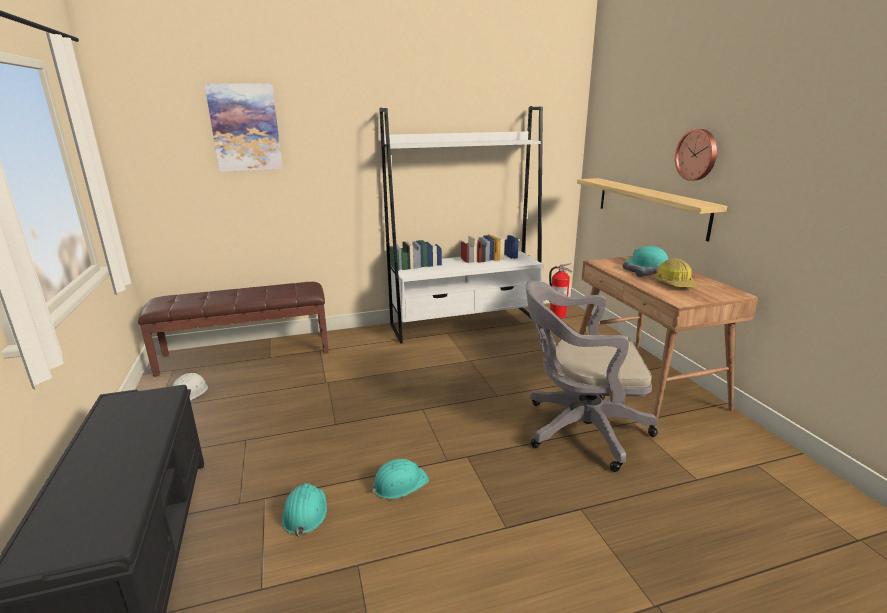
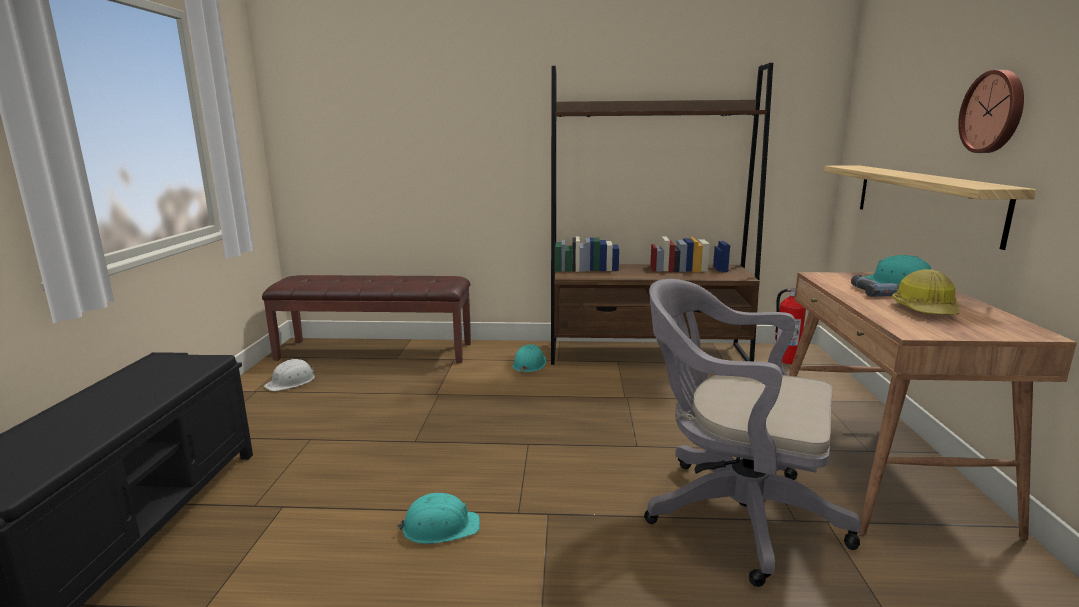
camera: 20 degrees right, 5 degrees down
(245, 128) = (399, 92): picture -> none
(305, 512) = (311, 534): turquoise hard hat -> turquoise hard hat (529, 364)
(465, 324) = (648, 354): white bookcase -> brown bookcase

